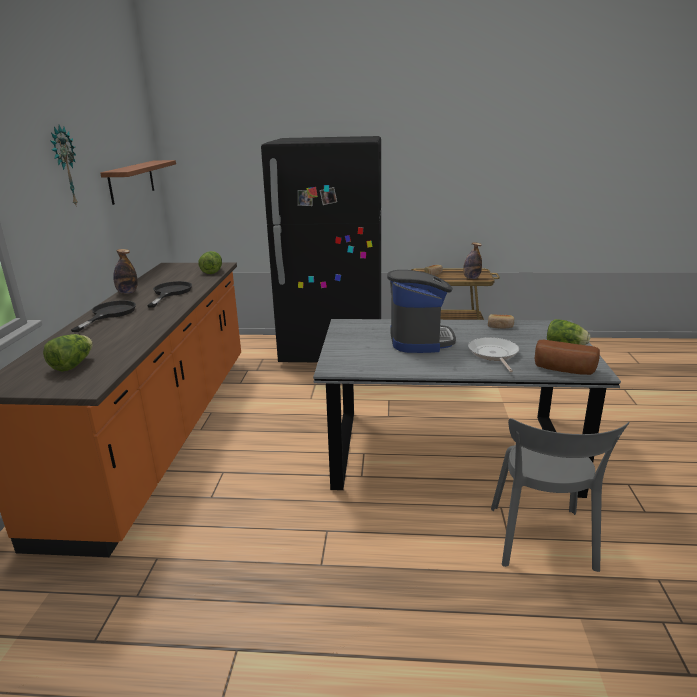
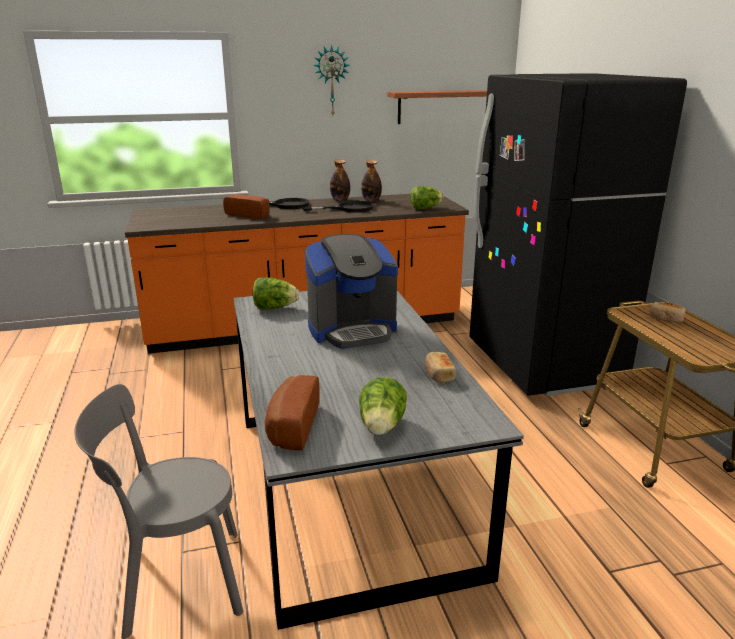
camera: 70 degrees right, 0 degrees up
(72, 365) = (180, 217): lettuce -> lettuce (274, 308)
(125, 331) = (249, 215): none -> bread
(471, 278) = (683, 346): bottle -> bottle (371, 200)
(493, 354) = (327, 375): frying pan -> none

